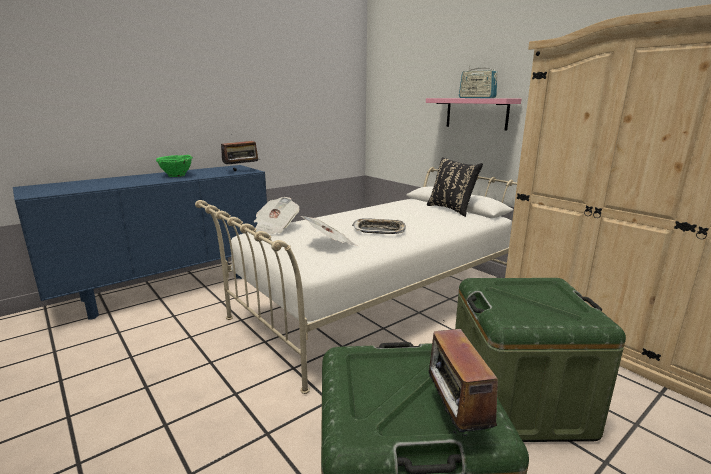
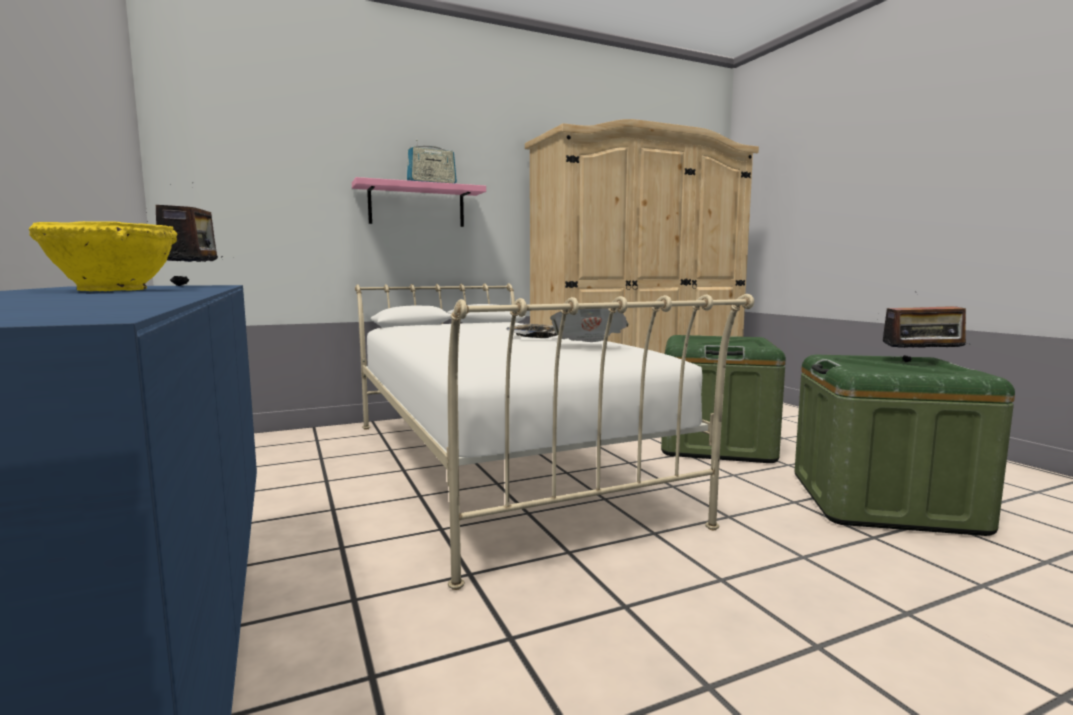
camera: 75 degrees left, 10 degrees down
(176, 176) = (114, 290): green bowl -> yellow bowl
(274, 228) = (478, 358): newspaper -> none
(452, 209) = (472, 323): black pillow -> none

